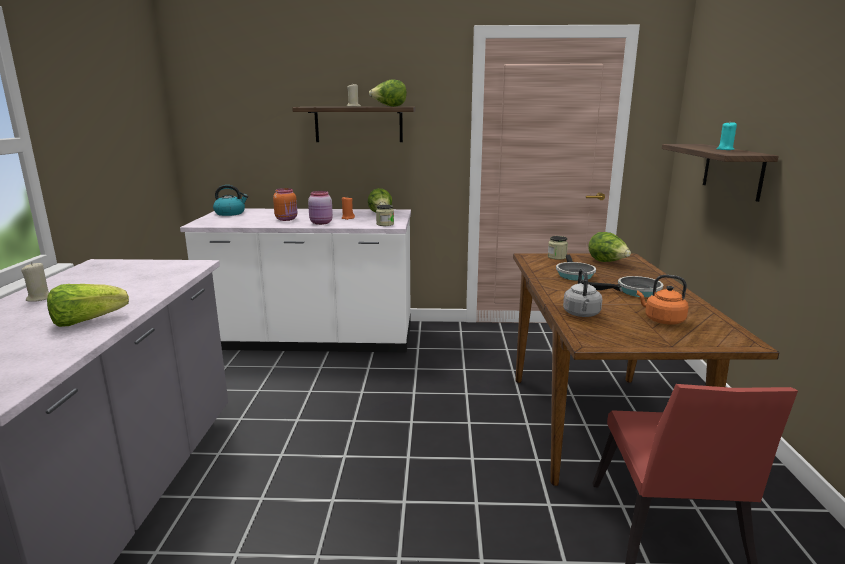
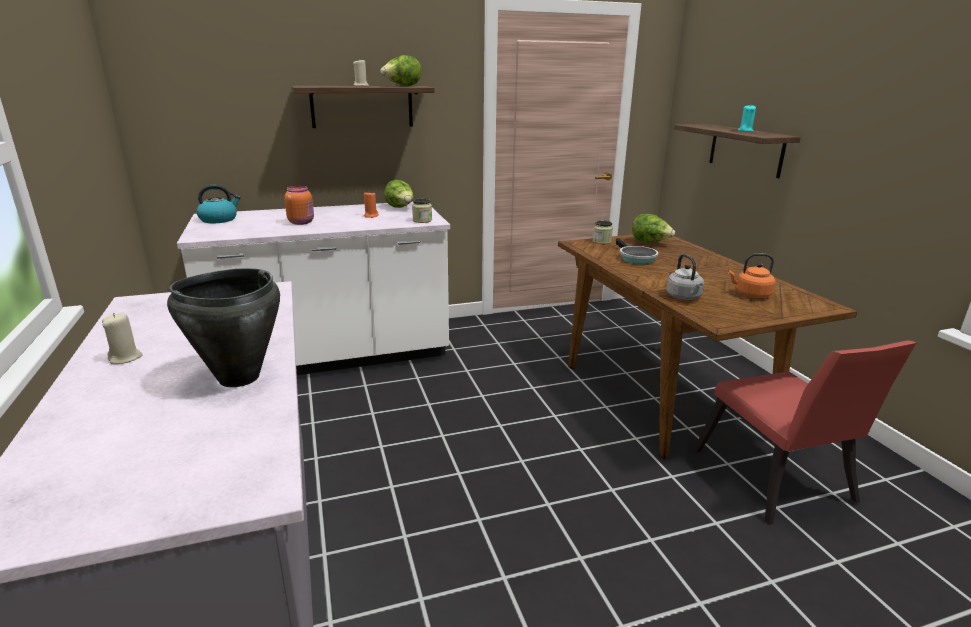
camera: 20 degrees left, 5 degrees up
(87, 321) = (238, 378): lettuce -> black cooking pot
(321, 223) = (349, 224): pink jar -> none
(635, 291) = (702, 270): frying pan -> none

